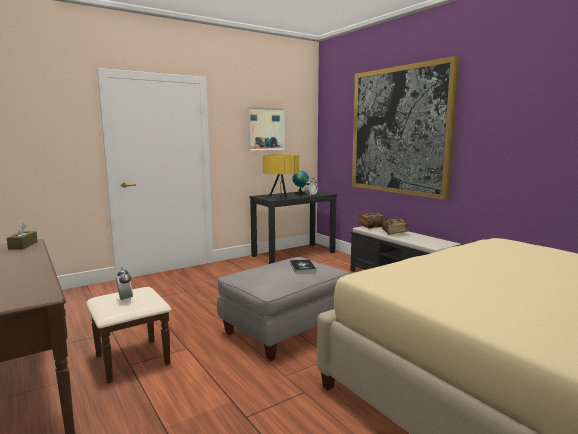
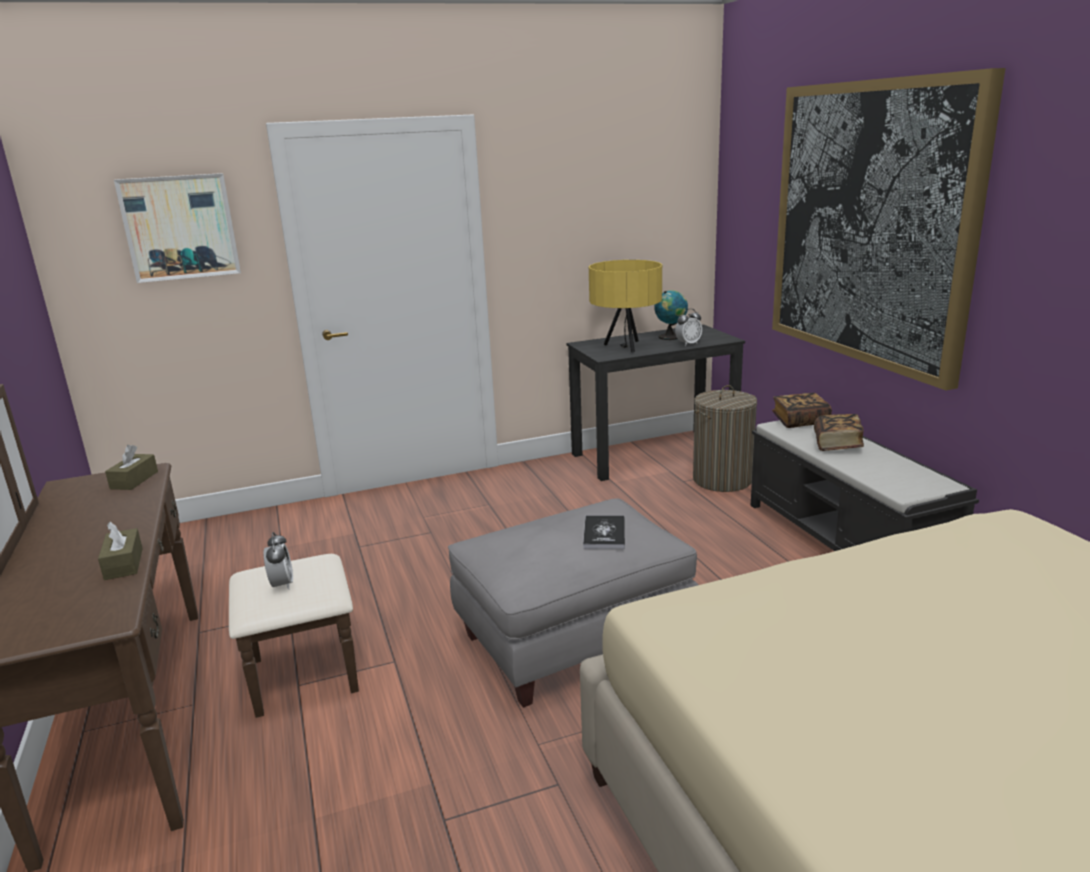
camera: 15 degrees right, 10 degrees up
(38, 275) = (124, 564): none -> brown tissue box
(266, 129) = (601, 207): picture -> picture (180, 227)
(332, 262) = (722, 480): none -> laundry basket

